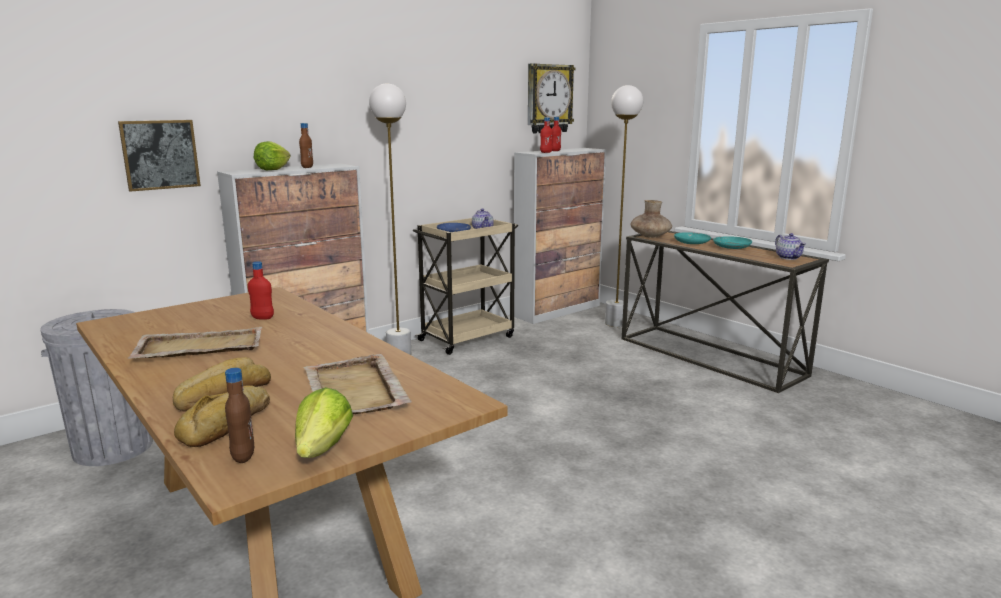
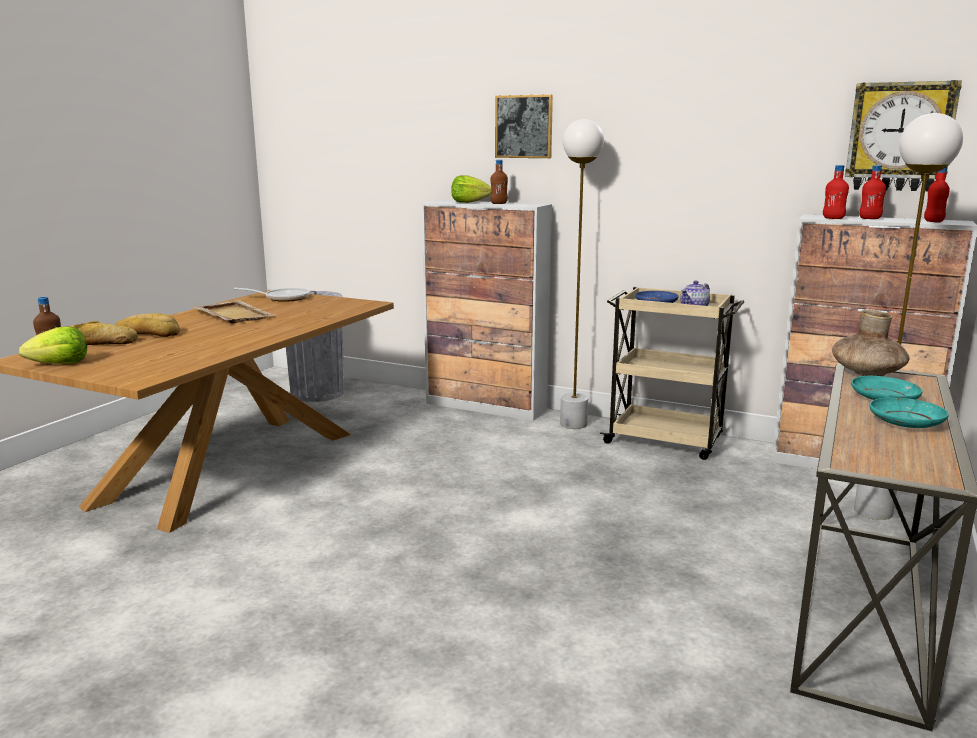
camera: 65 degrees right, 0 degrees up
(154, 320) = (283, 298): none -> frying pan
(160, 154) = (403, 181): picture -> picture (524, 126)
(262, 318) = (306, 313): red bottle -> red bottle (933, 221)
(354, 390) = (160, 354): beige tray -> none
(789, 257) = (916, 464): teapot -> none

